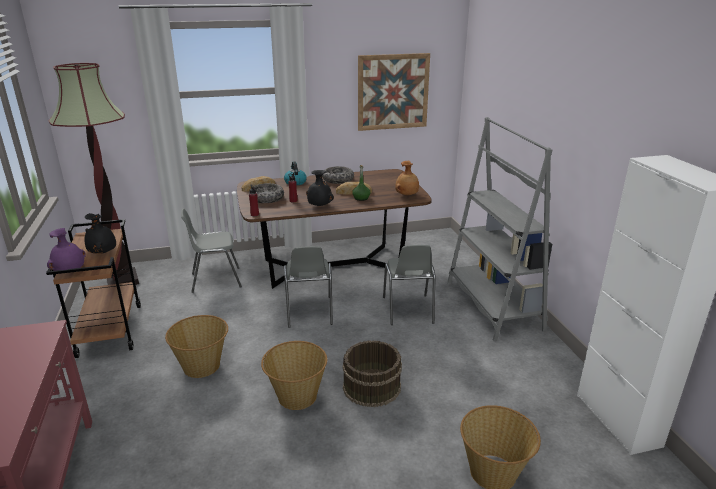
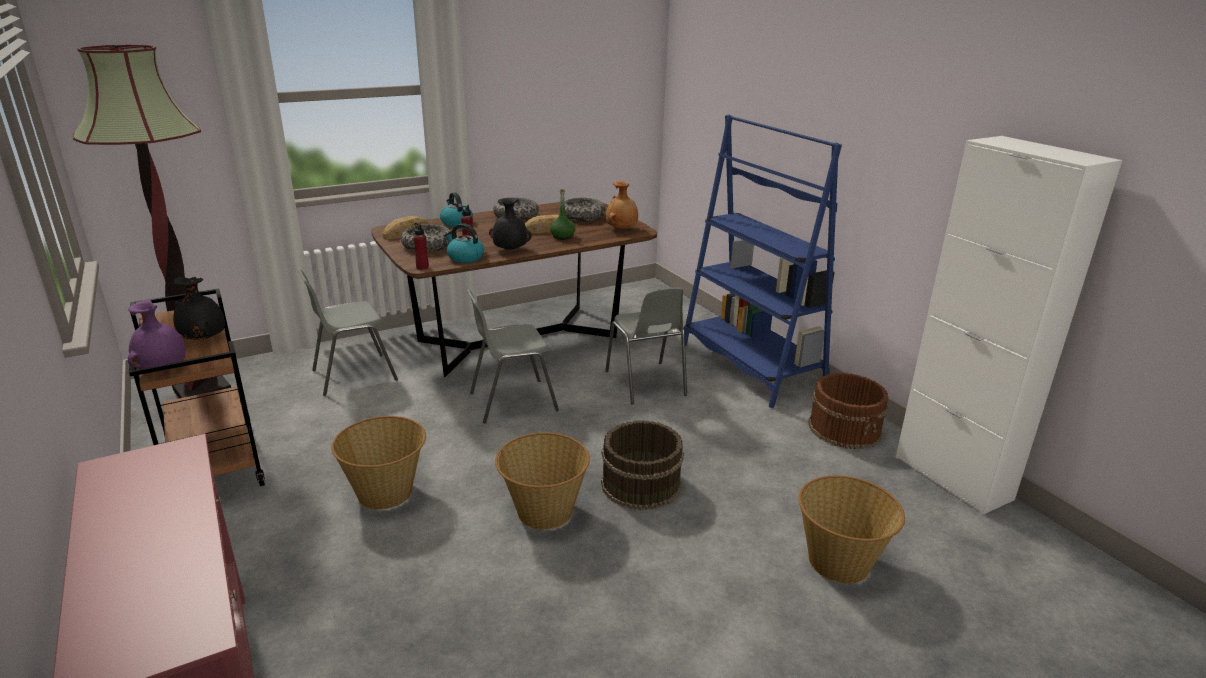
camera: 15 degrees left, 0 degrees up
(286, 209) = (465, 257): none -> kettle
(309, 312) = (512, 401): grey chair -> grey chair turned 90 degrees clockwise
(384, 183) = (583, 216): none -> bowl
(393, 92) = (578, 91): picture -> none
(493, 306) = (750, 366): grey bookcase -> blue bookcase
(546, 366) = (845, 428): none -> brown bucket

